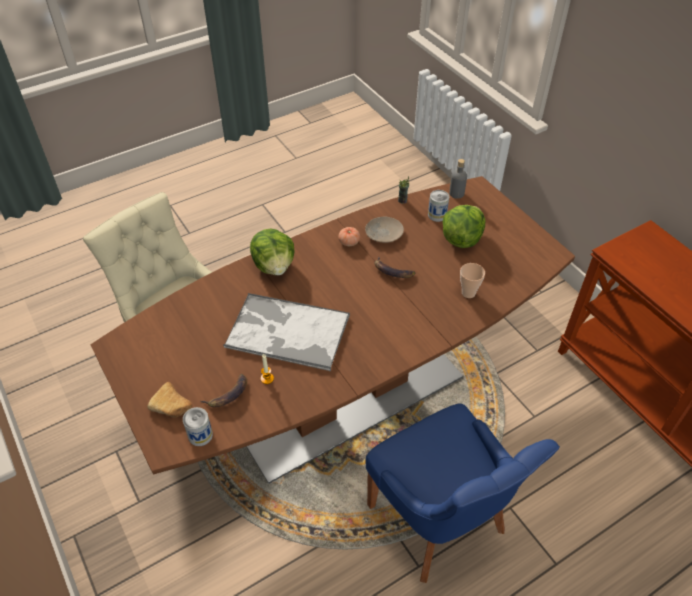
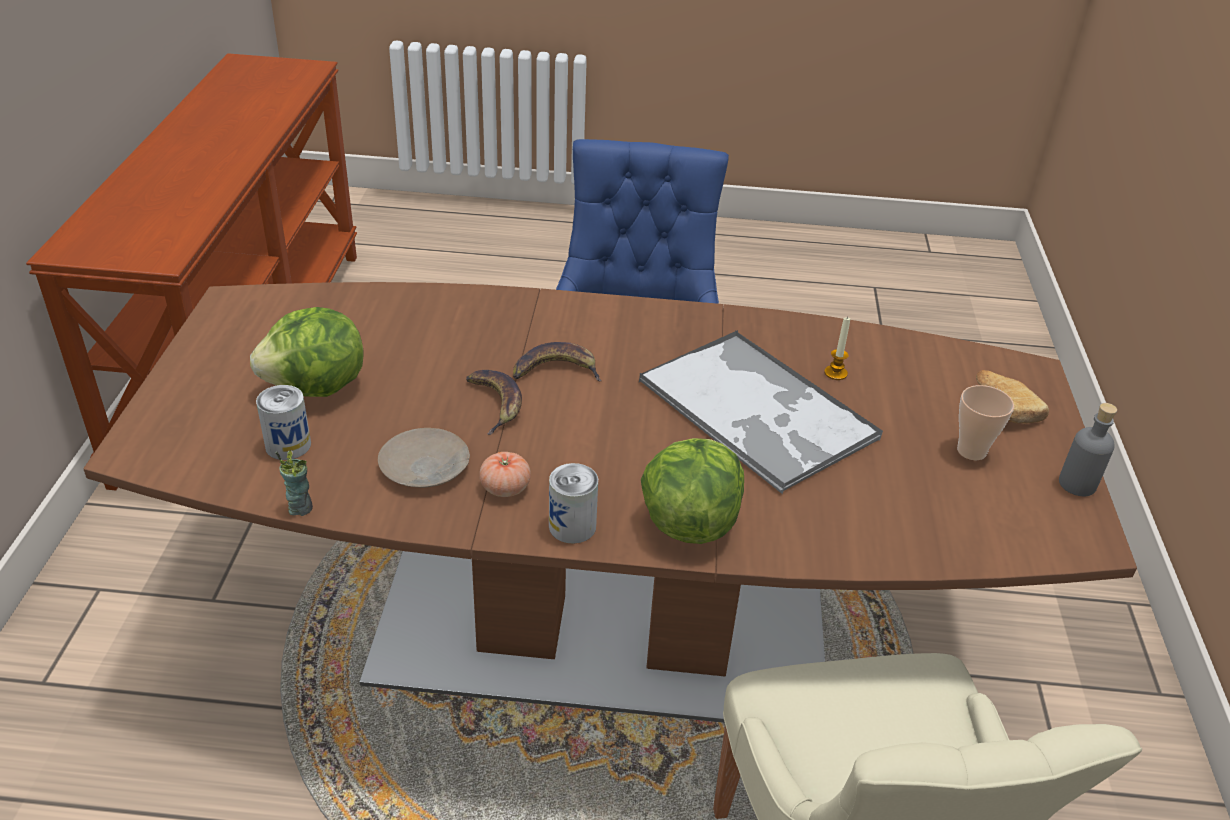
camera: 145 degrees left, 10 degrees down
(200, 435) = (974, 361): can -> can (572, 526)
(228, 395) = (908, 382): banana -> banana (556, 370)
(456, 193) = (188, 462): grey bottle -> grey bottle (1077, 484)
(468, 293) = (428, 322): cup -> cup (971, 451)

